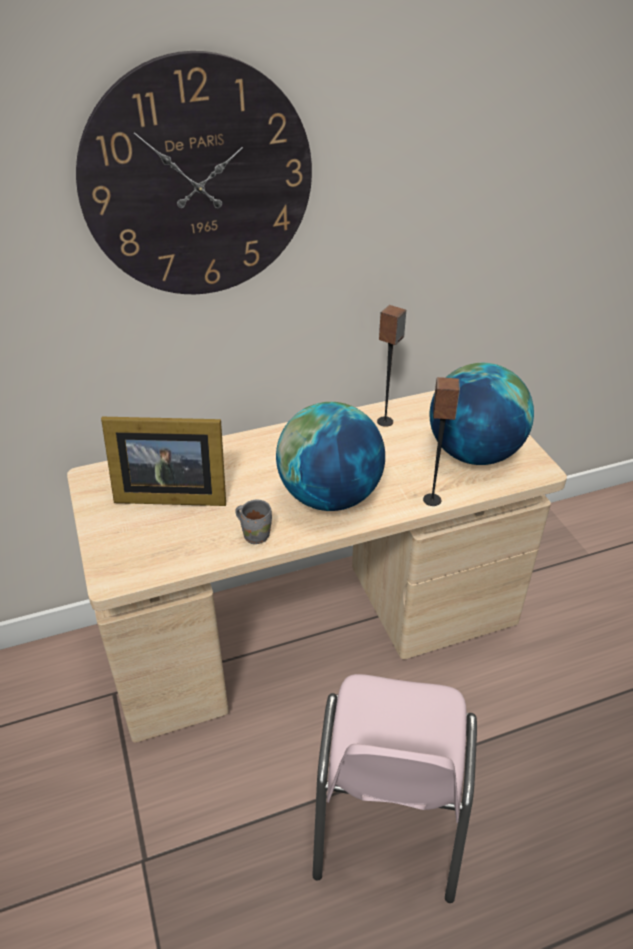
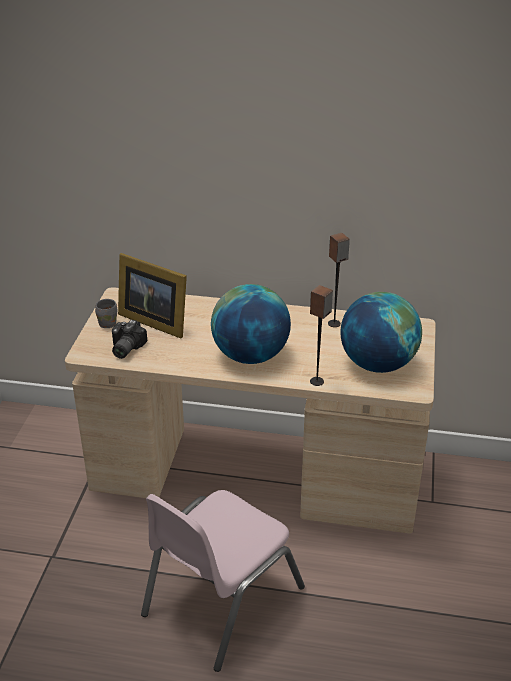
camera: 30 degrees right, 5 degrees down
(162, 548) = (124, 348): none -> camera
(198, 182) = (215, 117): wall clock -> none
(256, 534) = (184, 360): grey mug -> grey mug (108, 323)

